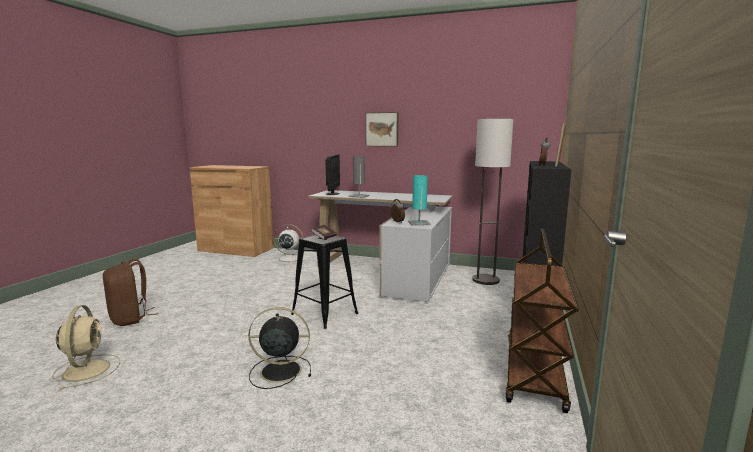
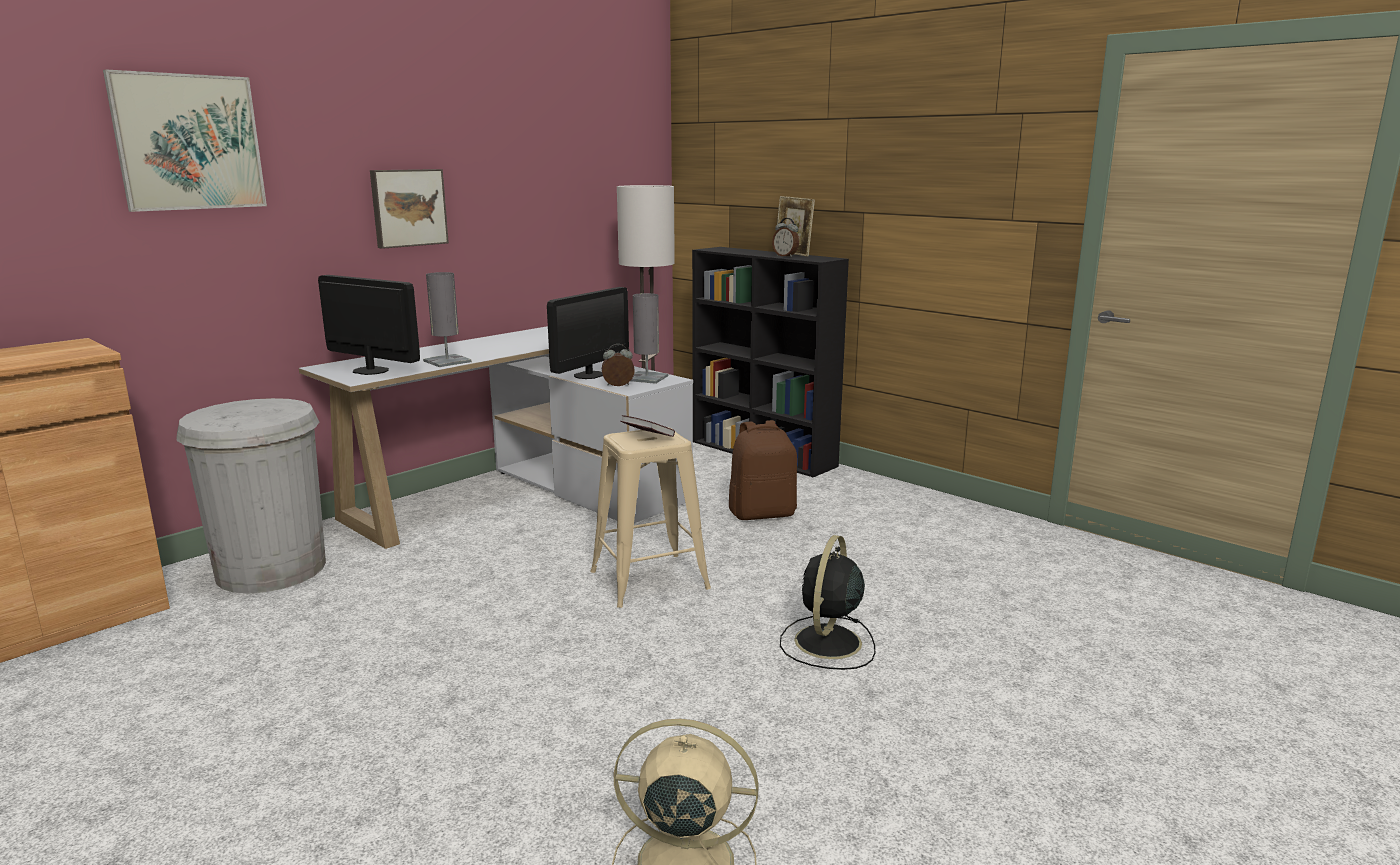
camera: 65 degrees left, 5 degrees up
(130, 318) = (417, 814): brown backpack -> brown backpack (762, 513)
(288, 259) = (271, 569): white fan -> white trash can
(303, 103) = (189, 142): none -> picture
(325, 314) = (650, 580): black stool -> beige stool
(409, 216) = (589, 375): none -> monitor
(419, 223) = (647, 378): turquoise table lamp -> grey table lamp
(534, 374) = (923, 503): brown cart -> none

